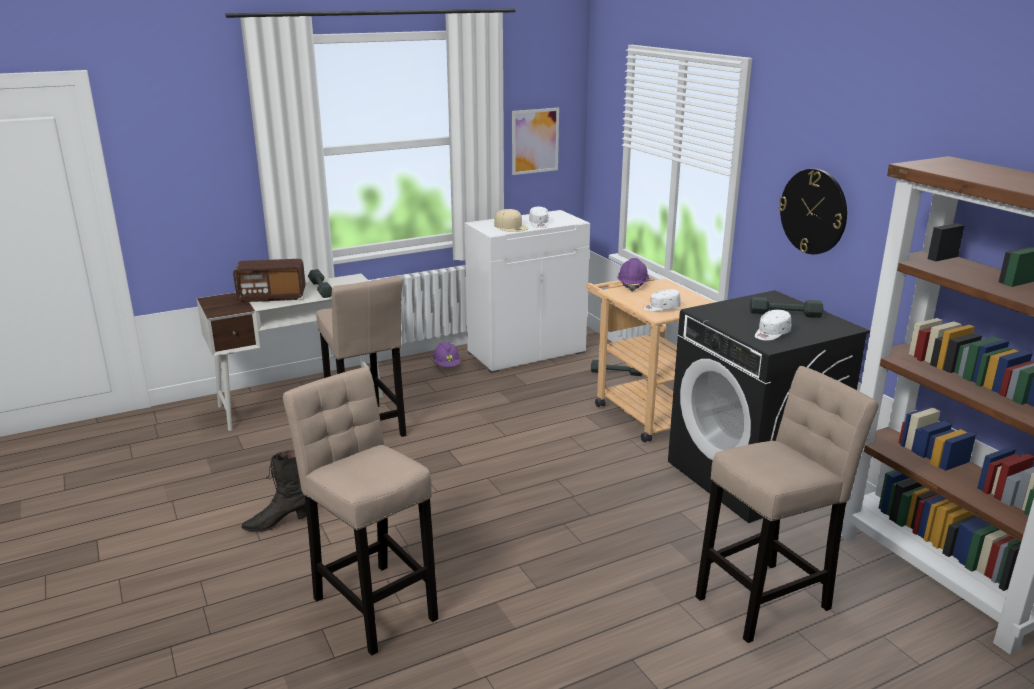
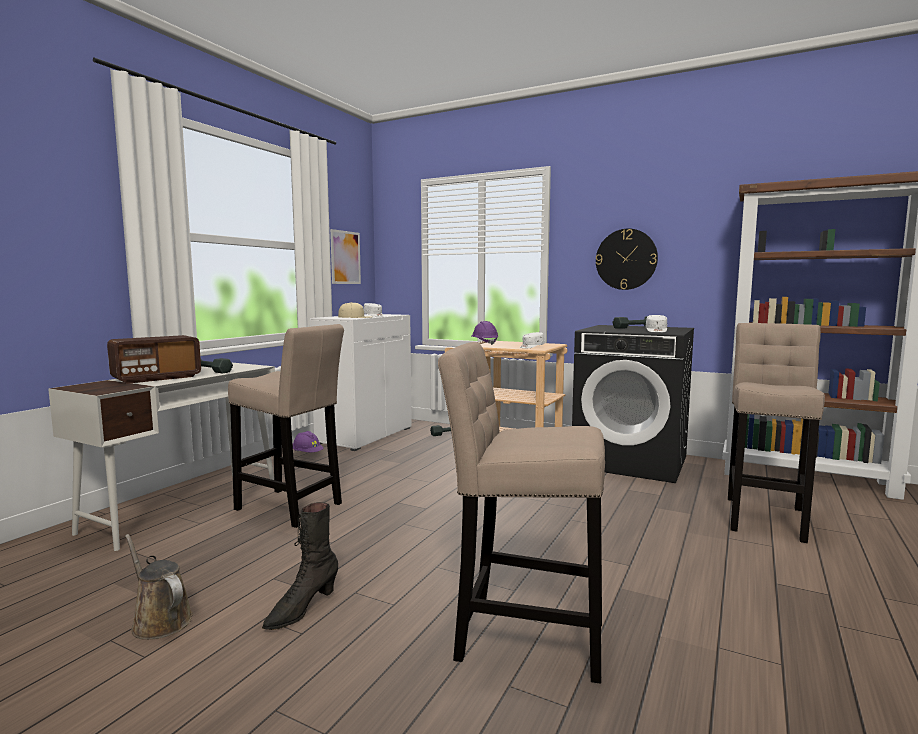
camera: 35 degrees left, 15 degrees down
(203, 497) = (159, 620): none -> brown watering can

